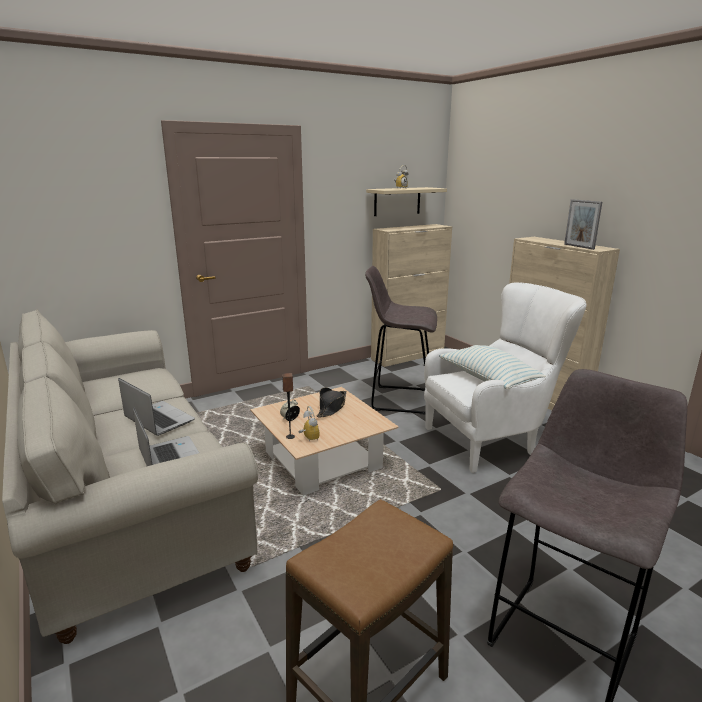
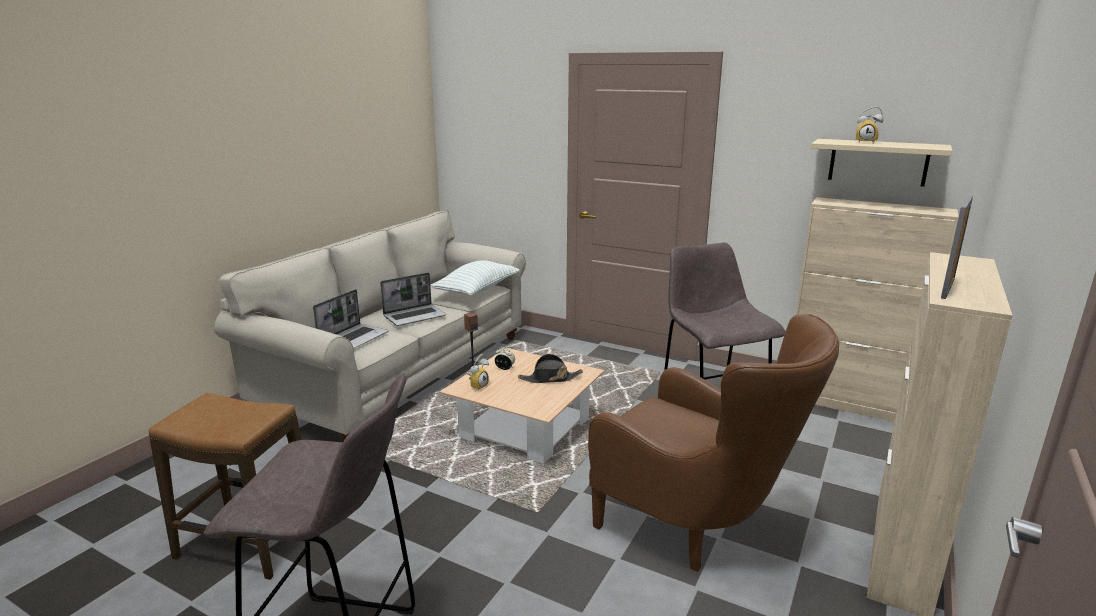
camera: 60 degrees right, 0 degrees up
(158, 419) = (415, 316): laptop -> laptop turned 45 degrees clockwise
(488, 379) = (682, 430): pillow -> pillow (477, 290)
(493, 439) = (696, 527): white armchair -> brown armchair

